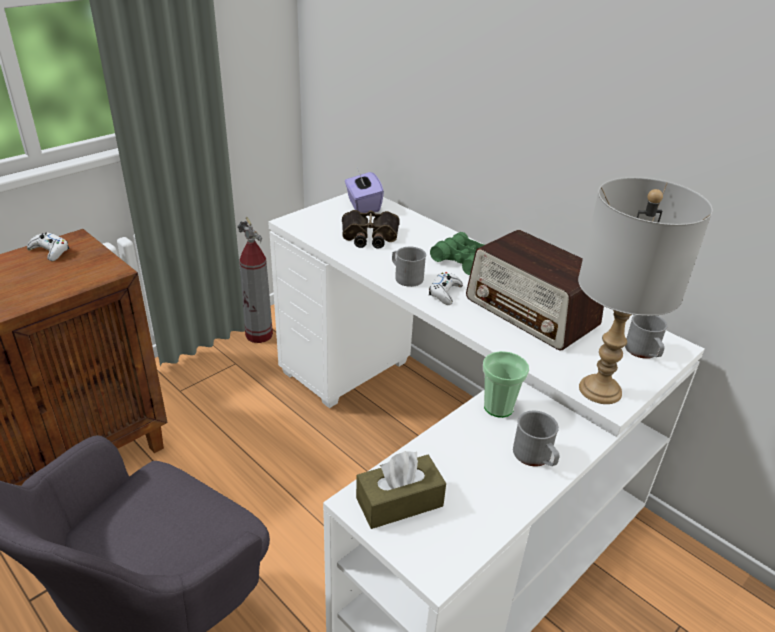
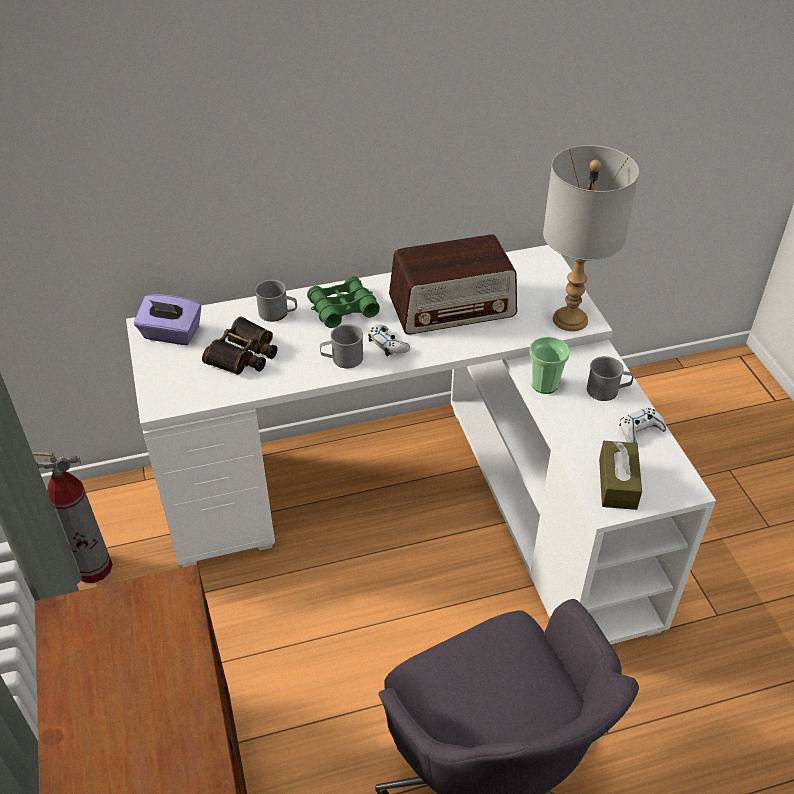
camera: 60 degrees left, 10 degrees up
(50, 251) = (76, 644): white game controller -> white game controller (640, 430)
(644, 352) = (541, 275): grey mug -> grey mug (278, 313)

